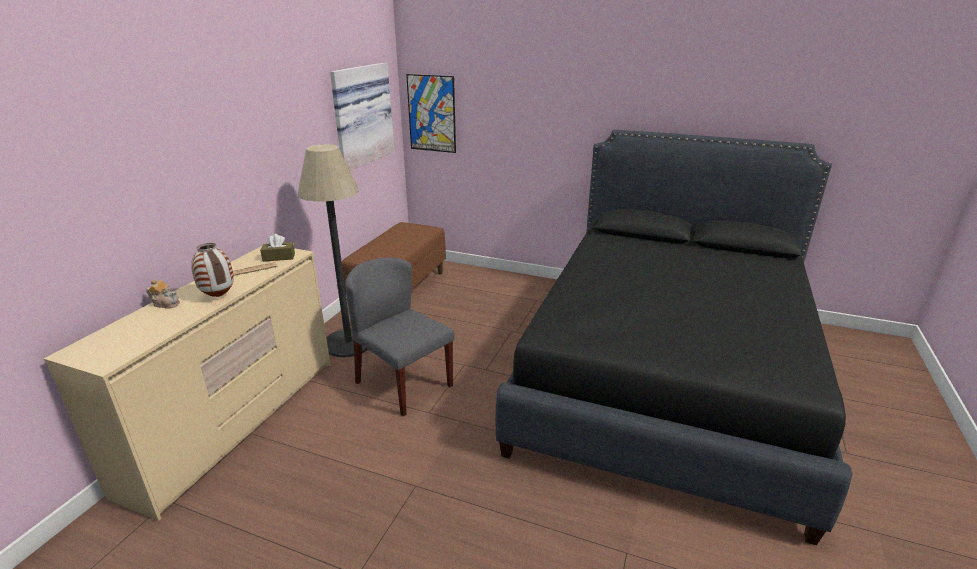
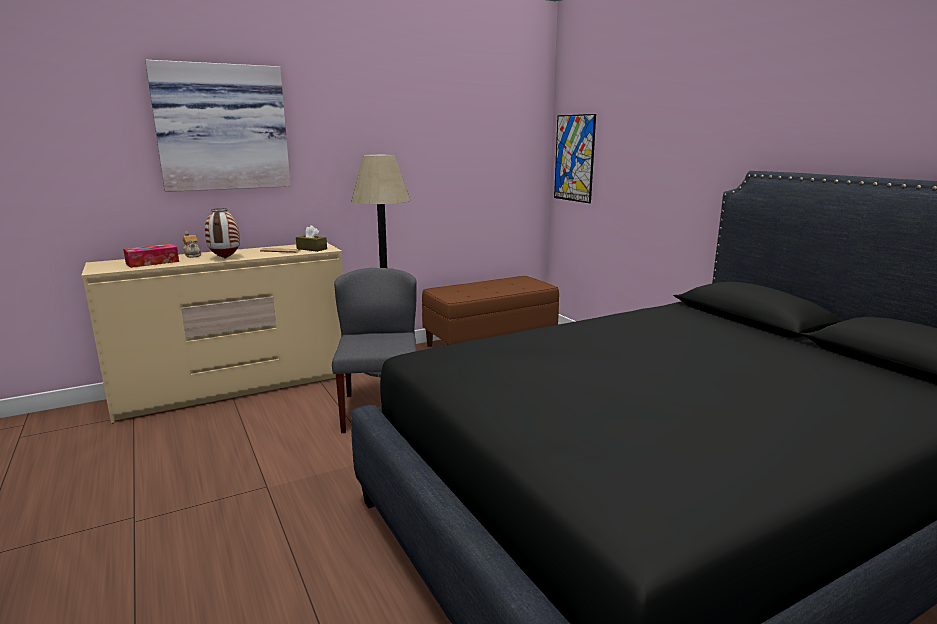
camera: 40 degrees right, 10 degrees down
(145, 329) = (152, 262): none -> tissue box
(360, 115) = (482, 148): picture -> picture (222, 128)

